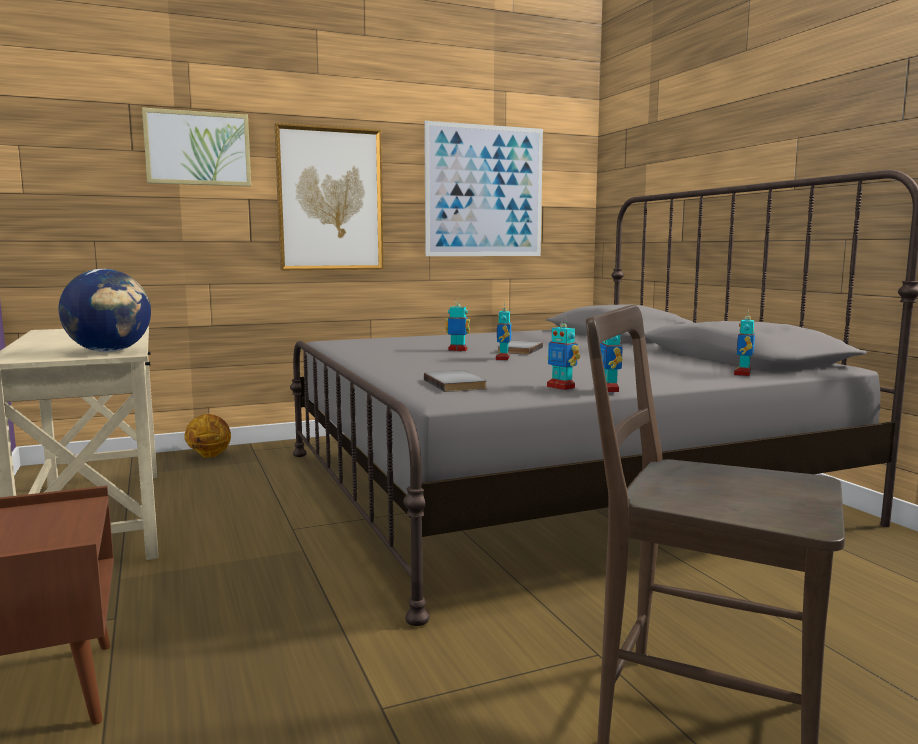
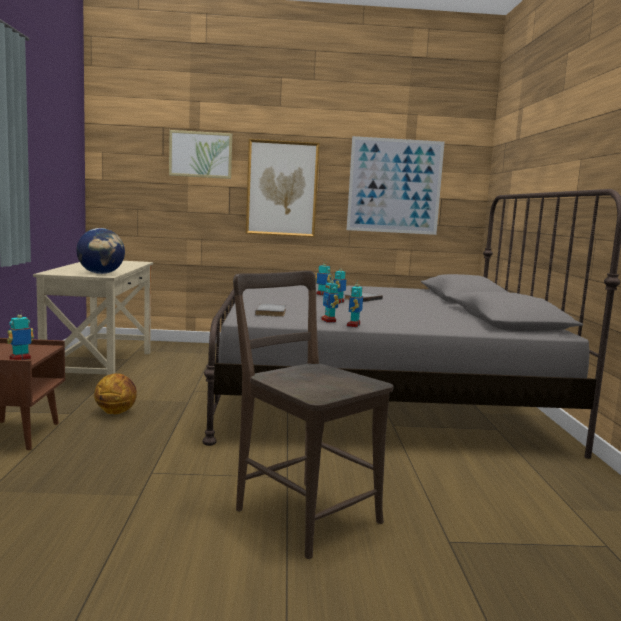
camera: 20 degrees right, 0 degrees up
(209, 456) = (188, 347): basketball -> basketball (116, 412)
(743, 374) = (472, 328): toy robot -> toy robot (20, 359)

